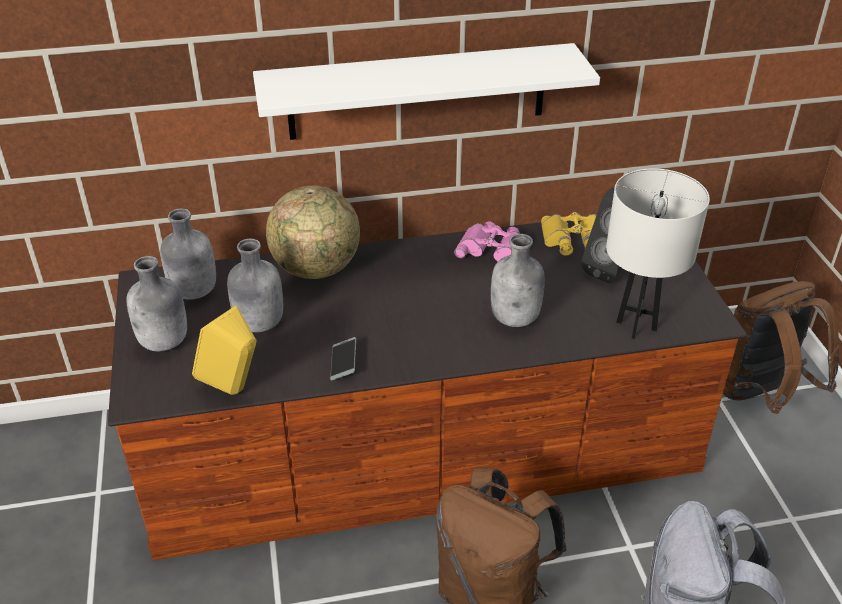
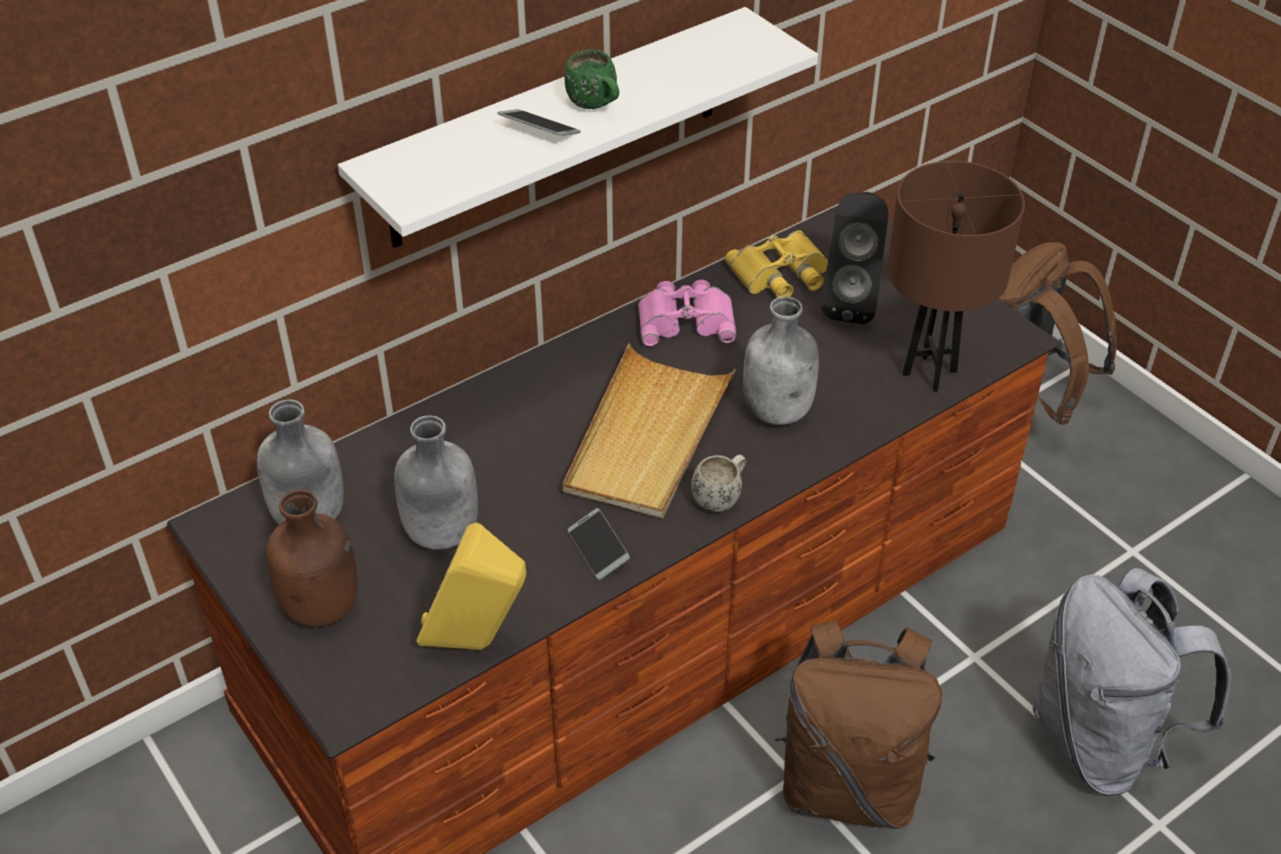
camera: 25 degrees left, 5 degrees up
(164, 342) = (323, 607): grey bottle -> brown bottle
(317, 269) = (465, 424): globe -> none
(383, 79) = (539, 130): none -> phone
(420, 309) = (647, 437): none -> beige tray
(429, 75) = (596, 106): none -> green mug
(441, 357) = (721, 497): none -> white mug
(636, 326) = (929, 373): white table lamp -> brown table lamp

